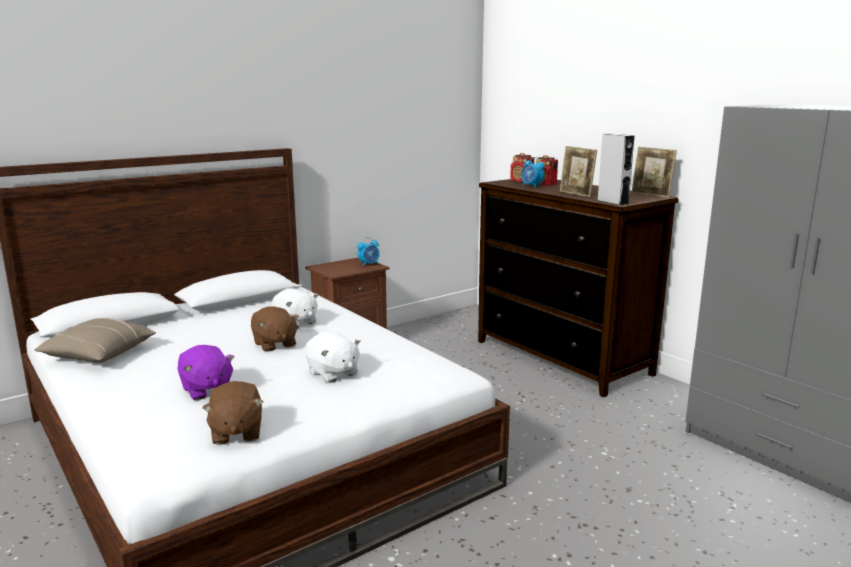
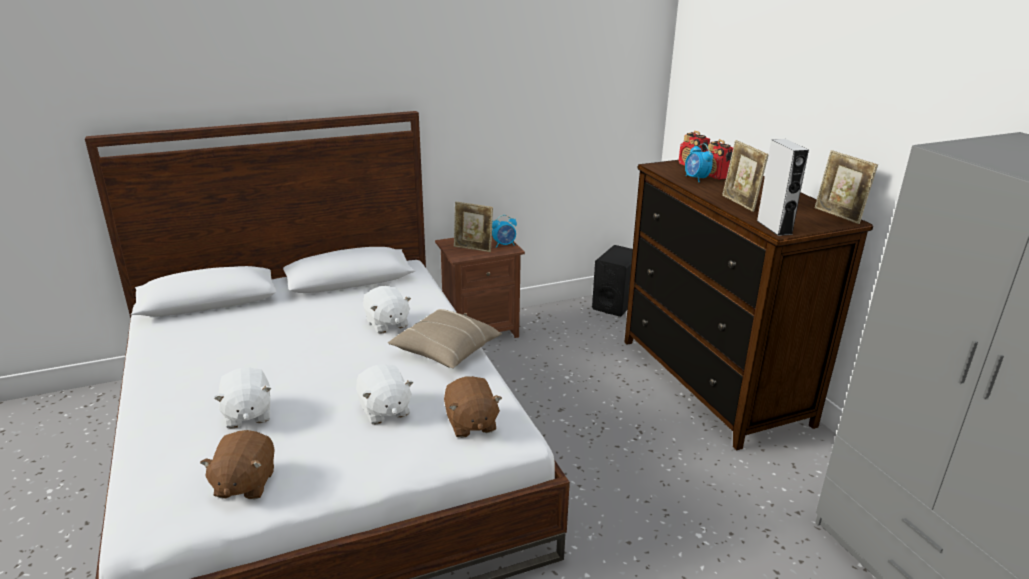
camera: 15 degrees right, 10 degrees up
(98, 355) = (178, 343): beige pillow -> beige pillow (445, 351)
(206, 390) = (247, 414): purple plush toy -> white plush toy
(274, 344) = (348, 355): brown plush toy -> brown plush toy (470, 423)
(343, 268) = (473, 248): none -> picture frame
(457, 318) = (615, 304): none -> black speaker

